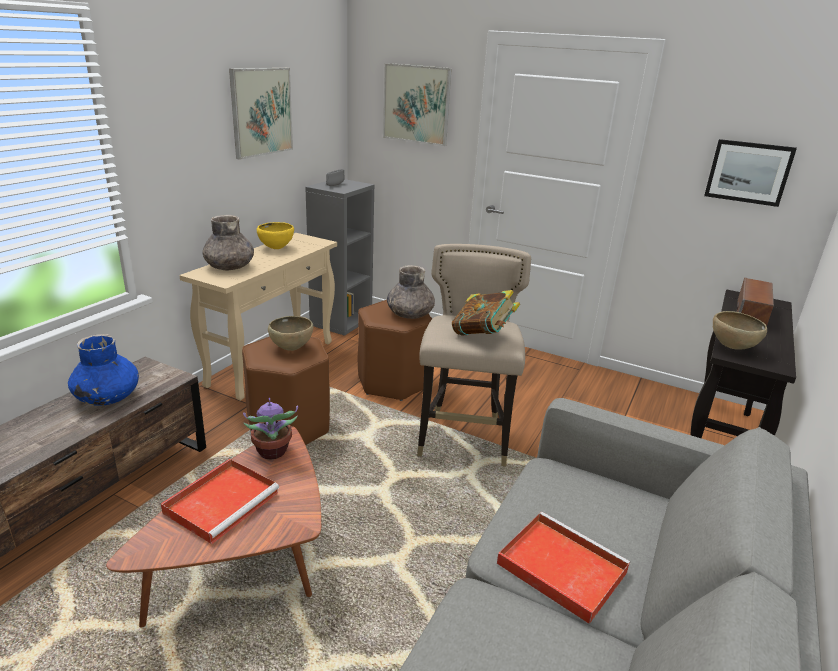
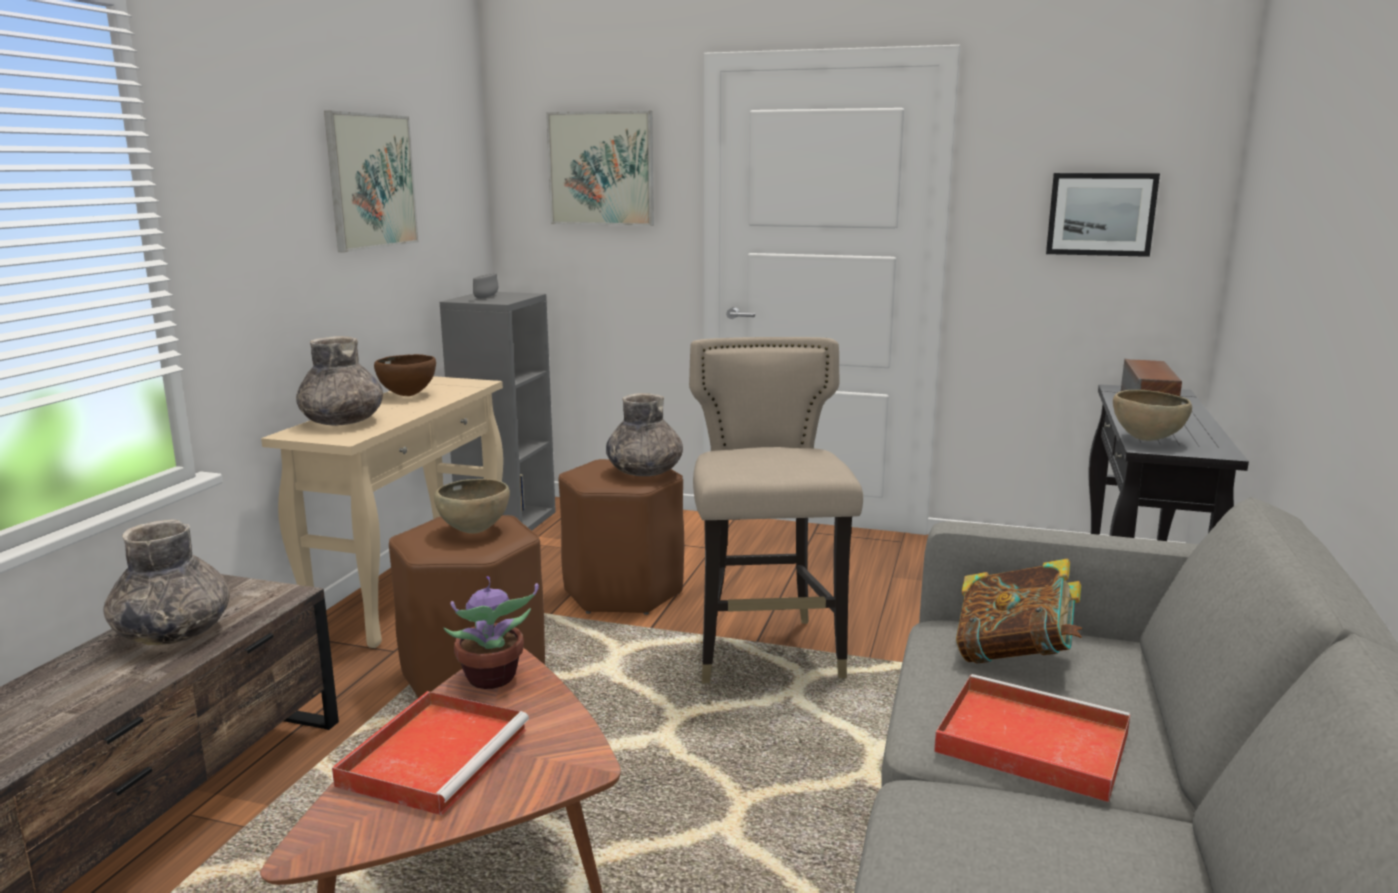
camera: 10 degrees left, 10 degrees down
(107, 397) = (173, 633): blue vase -> grey vase
(276, 248) = (408, 395): yellow bowl -> brown bowl
(483, 335) = (789, 464): book -> book (1014, 656)

